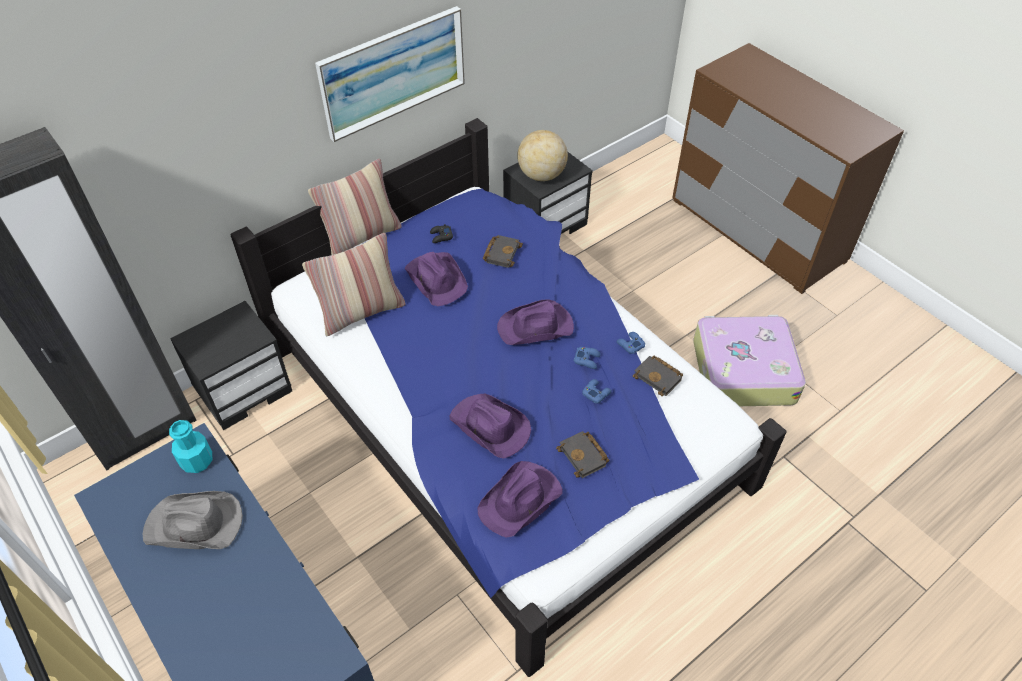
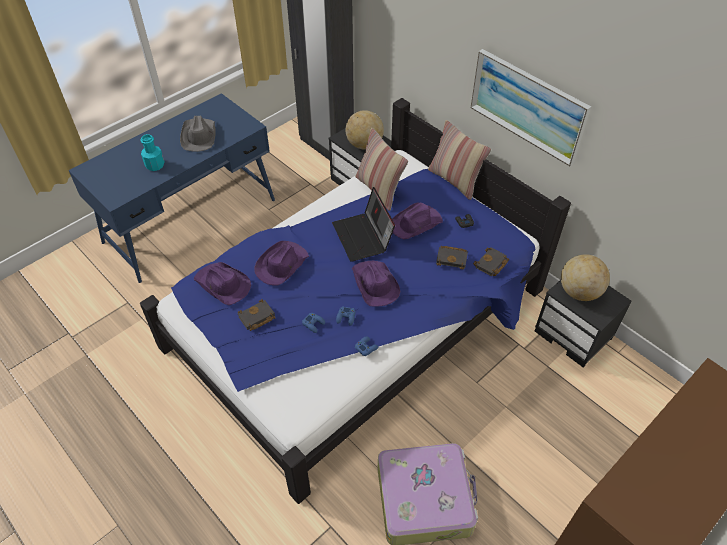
camera: 85 degrees right, 0 degrees up
(197, 461) = (239, 129): turquoise bottle -> turquoise bottle (155, 165)
(235, 336) = (364, 145): none -> globe
(452, 333) = (363, 237): none -> laptop
(659, 377) = (333, 367): black book -> black book (491, 264)

